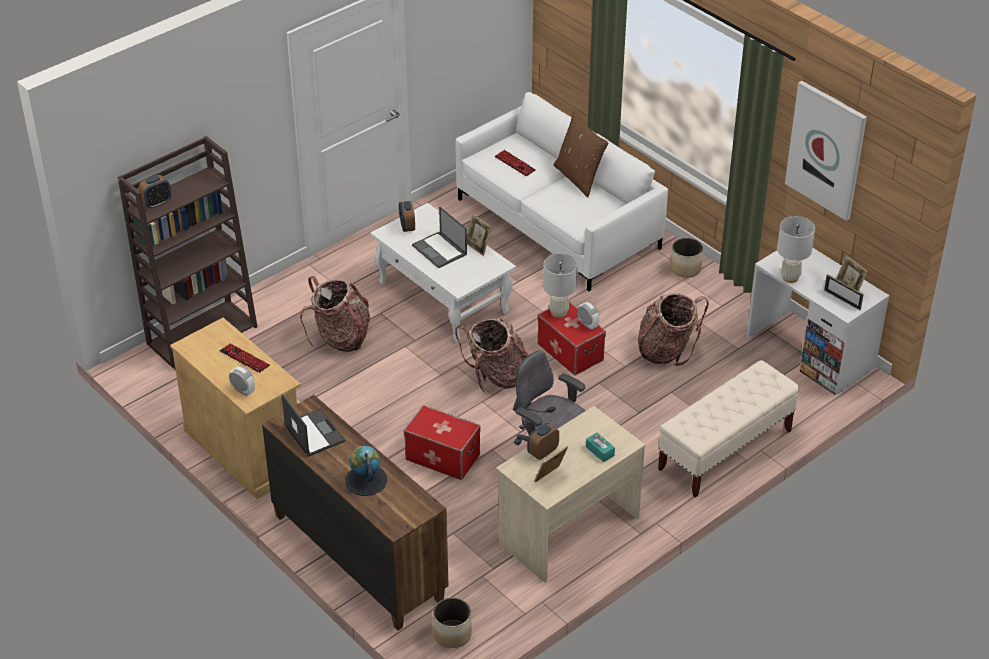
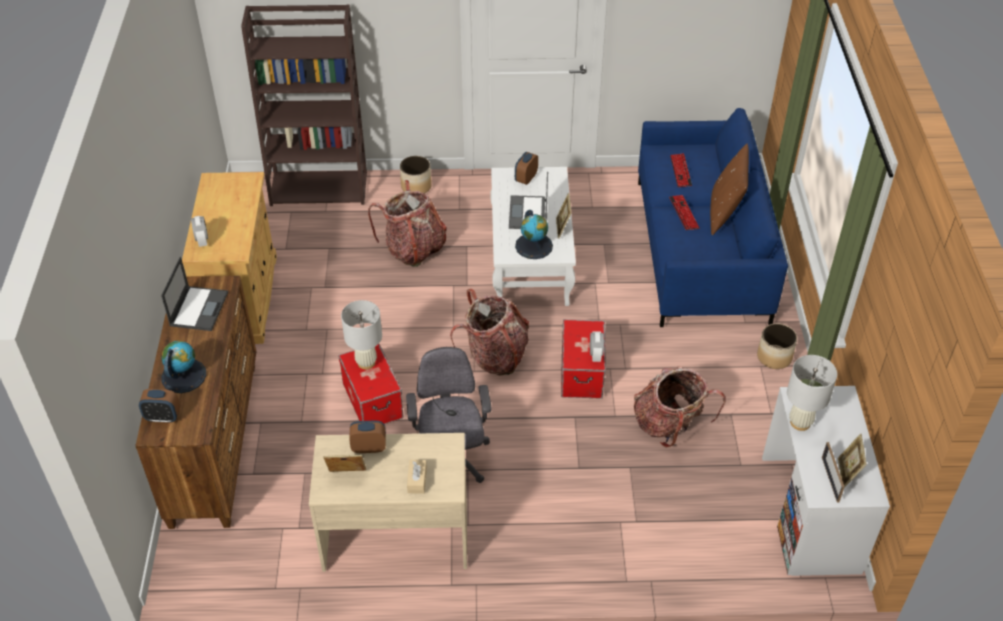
camera: 40 degrees right, 5 degrees up
(157, 203) = (276, 46): alarm clock -> alarm clock (163, 417)
(244, 359) = (235, 215): keyboard -> keyboard (684, 213)
(452, 634) = (202, 563): planter -> planter (416, 186)
(472, 270) = (534, 246): none -> globe
(557, 224) = (700, 250): white sofa -> blue sofa
(559, 312) = (583, 329): white table lamp -> white table lamp (366, 362)
(600, 451) = (417, 480): turquoise tissue box -> beige tissue box
(725, 450) = (616, 558): beige bench -> none
(826, 149) = (896, 302): picture -> none

